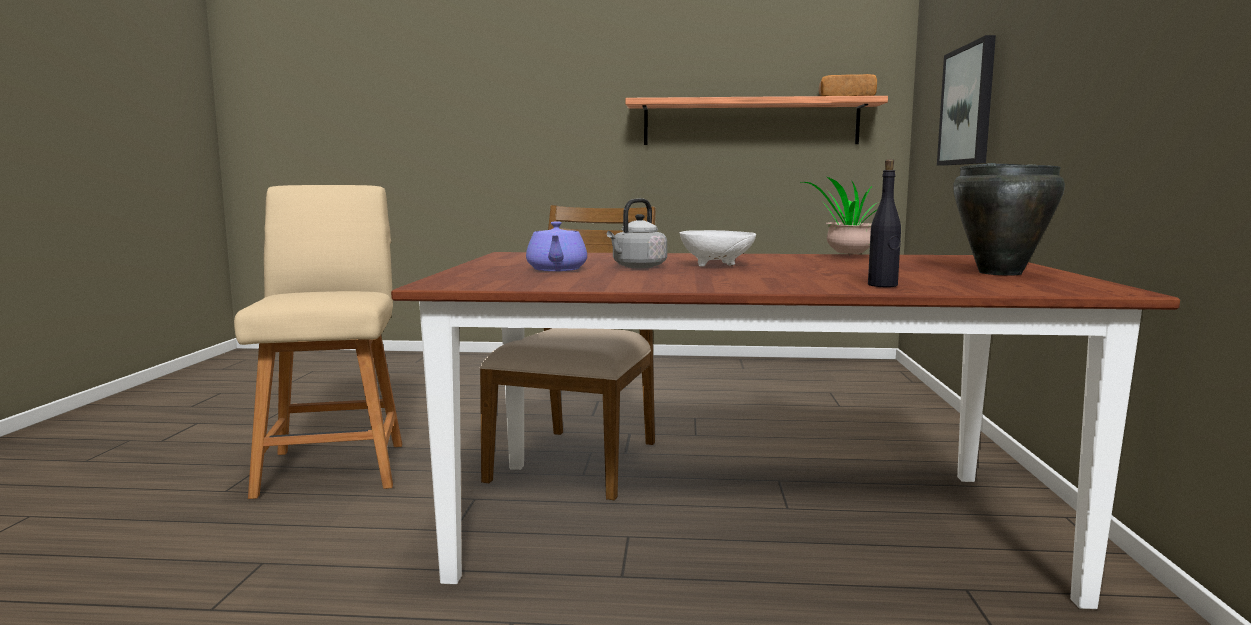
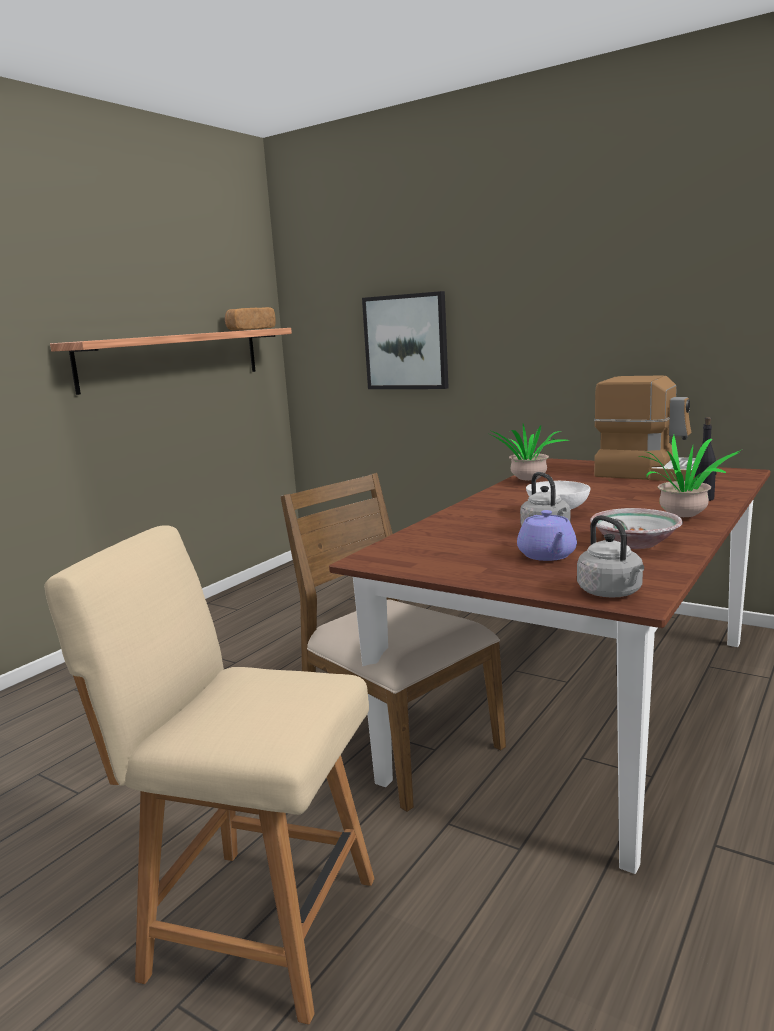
camera: 60 degrees left, 5 degrees up
(453, 280) = (612, 593): none -> grey kettle
(556, 270) = (547, 555): purple teapot -> purple teapot turned 60 degrees clockwise
(625, 279) = (635, 544): none -> bowl
(764, 283) = (684, 517): none -> potted plant
(1000, 273) = (652, 473): black cooking pot -> coffee machine

